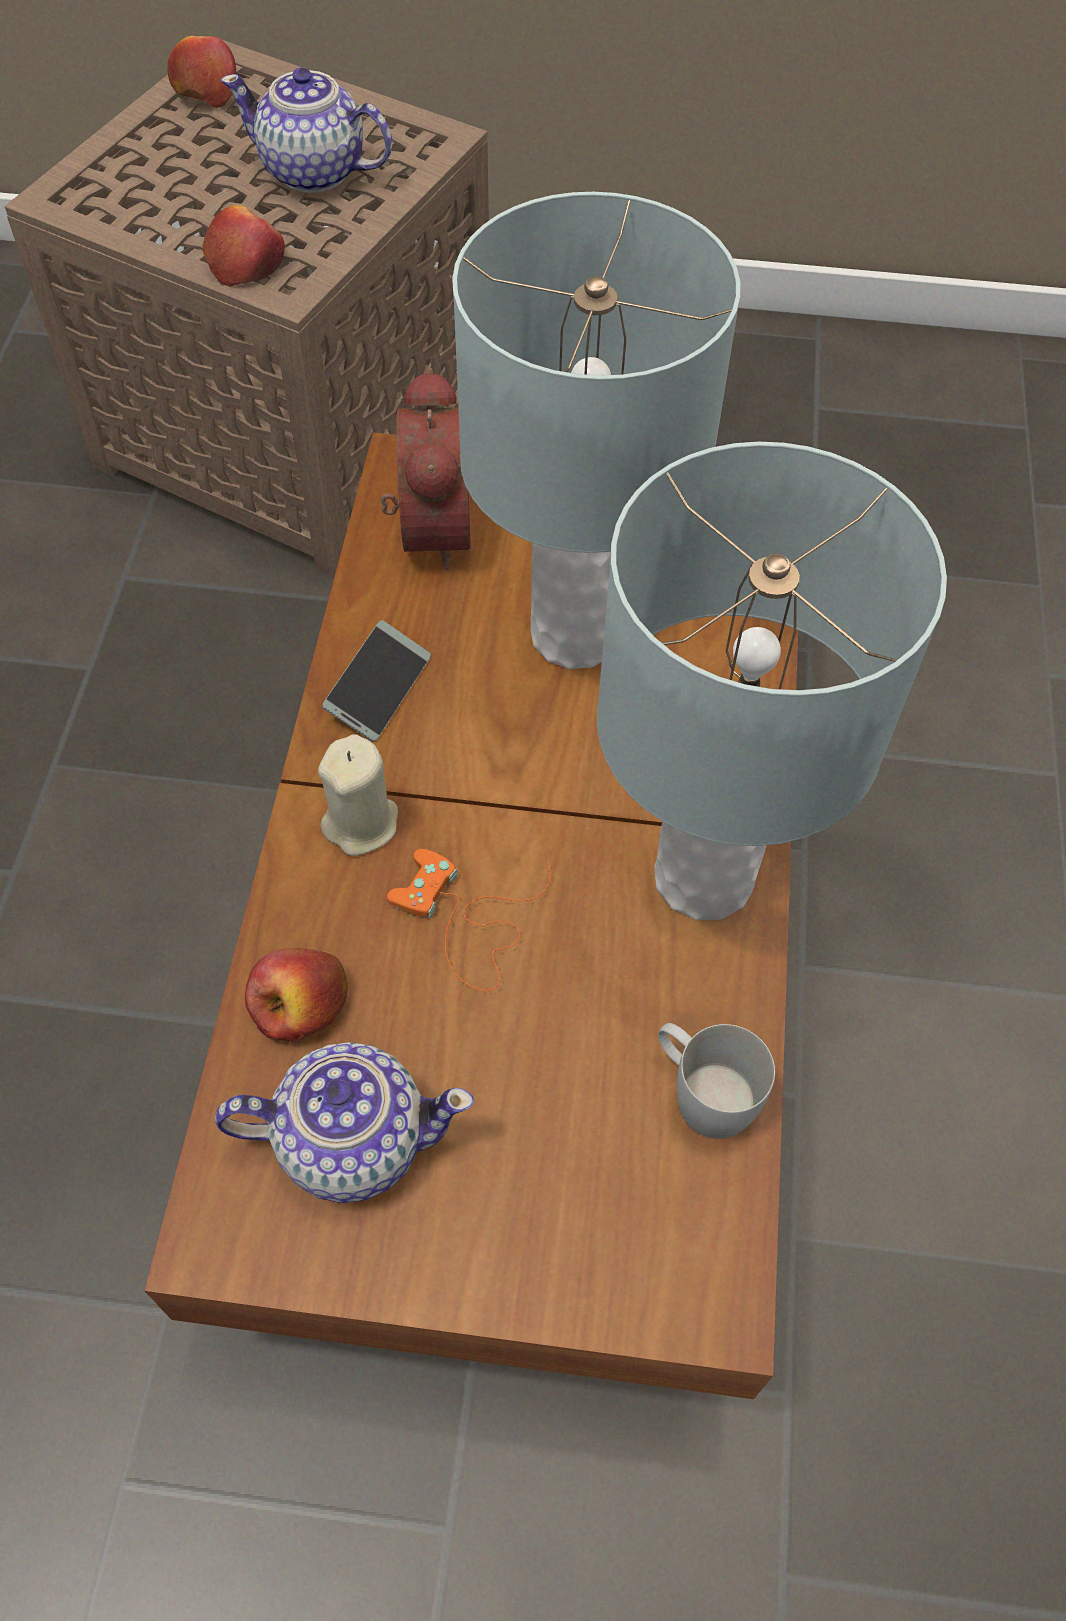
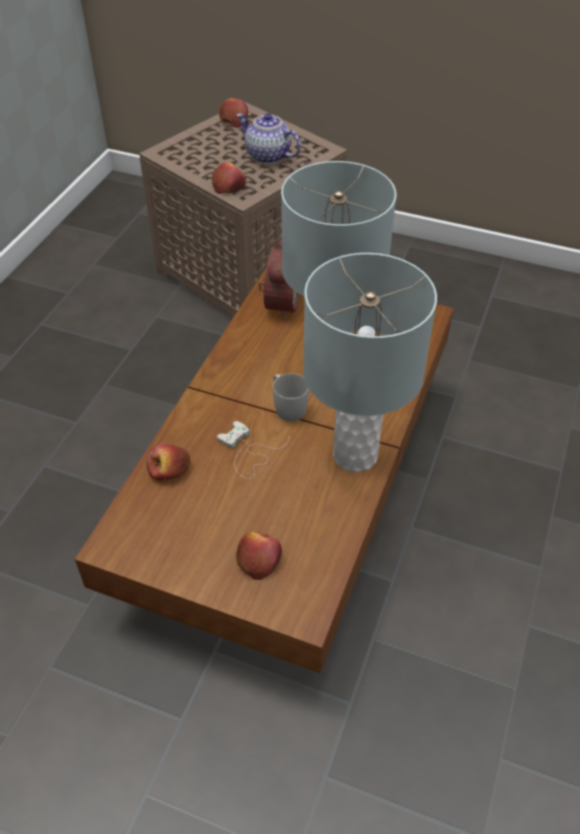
camera: 15 degrees right, 10 degrees down
(351, 1139) = (174, 522): teapot -> none
(361, 823) = (216, 408): beige candle -> none
(378, 689) = (239, 360): phone -> none
(468, 920) = (248, 452): orange game controller -> white game controller
(570, 1186) = (258, 559): none -> apple
(702, 1091) = (327, 535): white mug -> white mug (287, 407)

